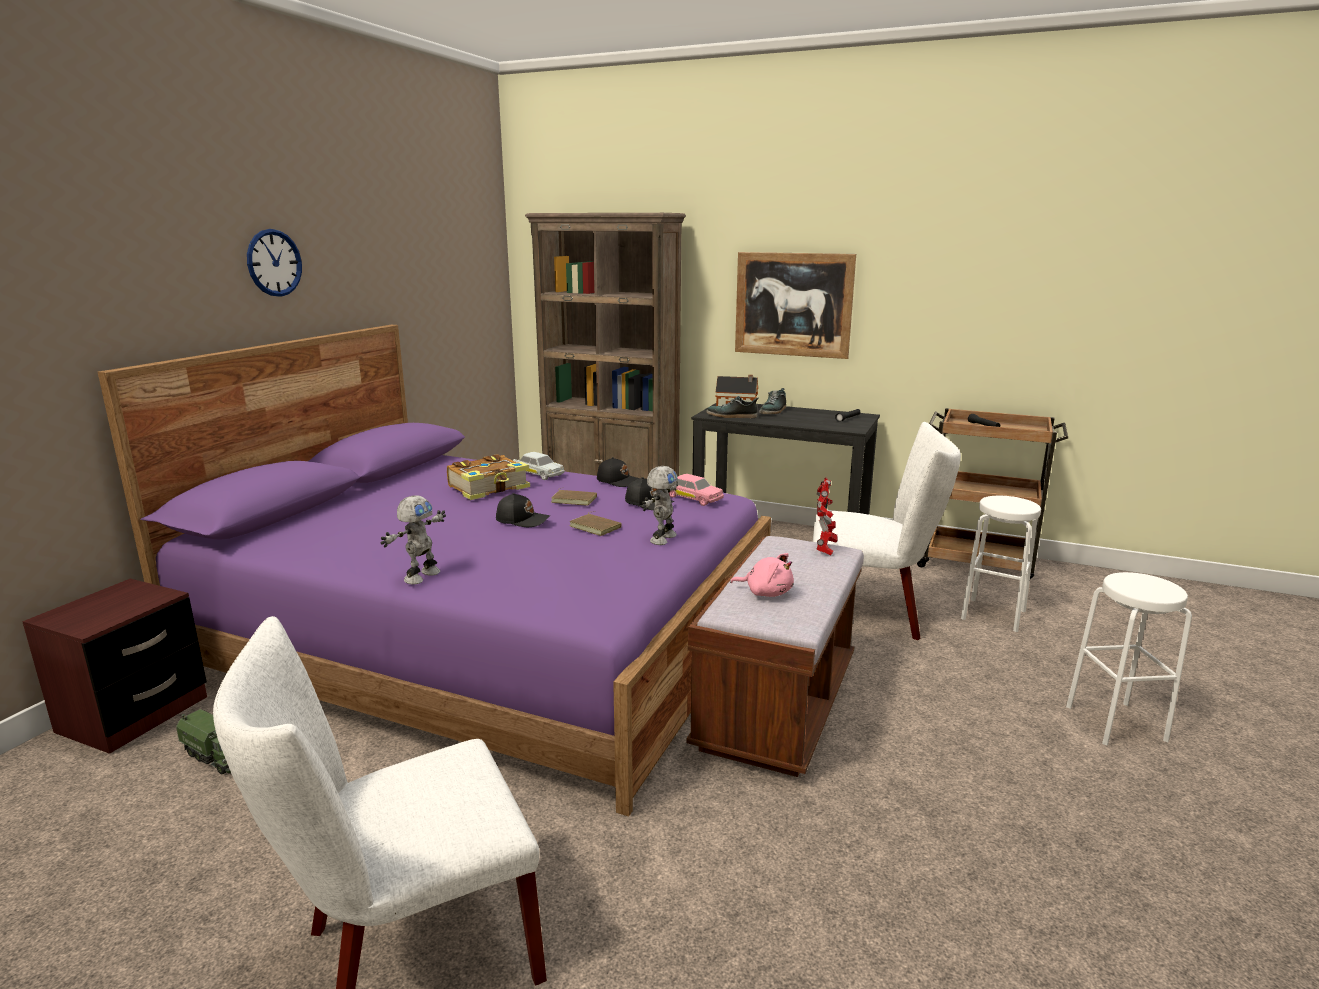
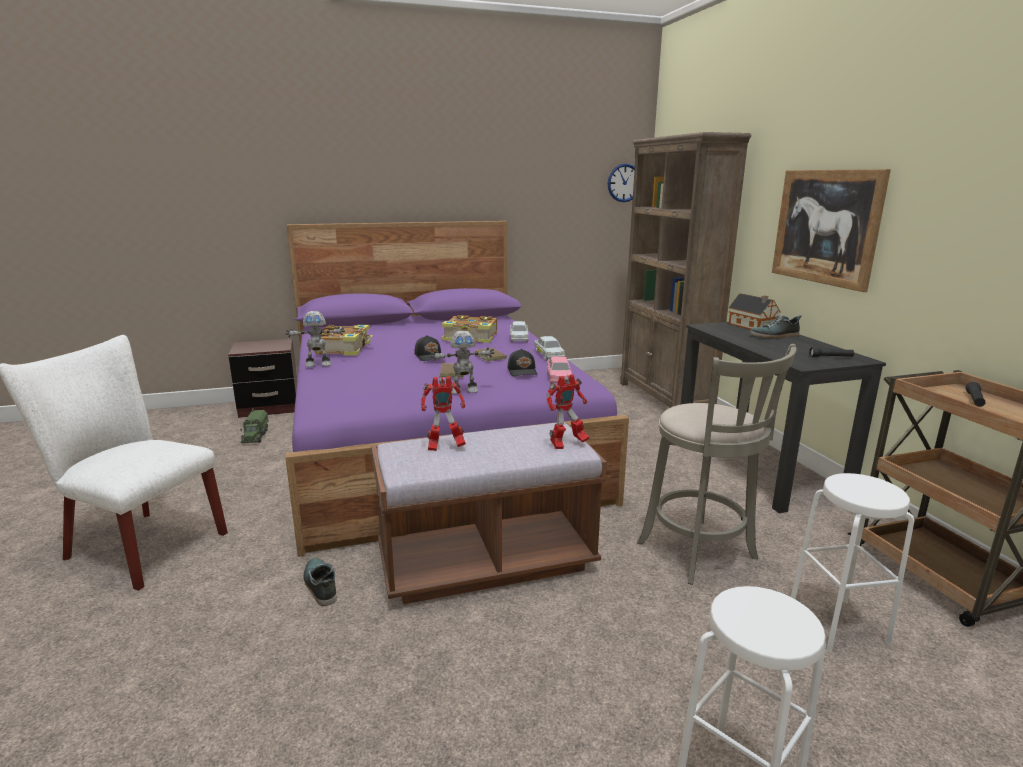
camera: 50 degrees right, 0 degrees up
(274, 263) = (414, 172): wall clock -> wall clock (624, 183)
(385, 548) = (344, 348): none -> book
(619, 481) = (549, 355): black cap -> white toy car
(731, 416) = (721, 331): shoe -> shoe (320, 585)
(766, 592) = (444, 447): pink plush toy -> toy robot
(871, 615) = (700, 553): white chair -> grey stool

